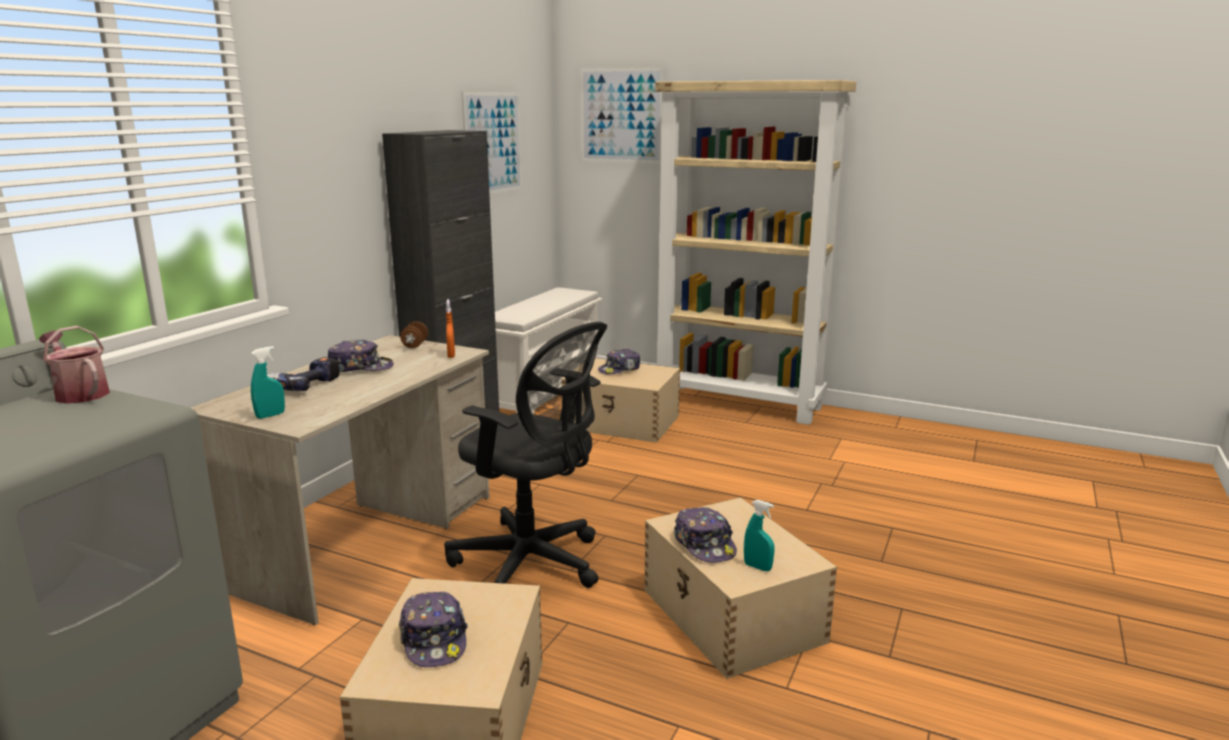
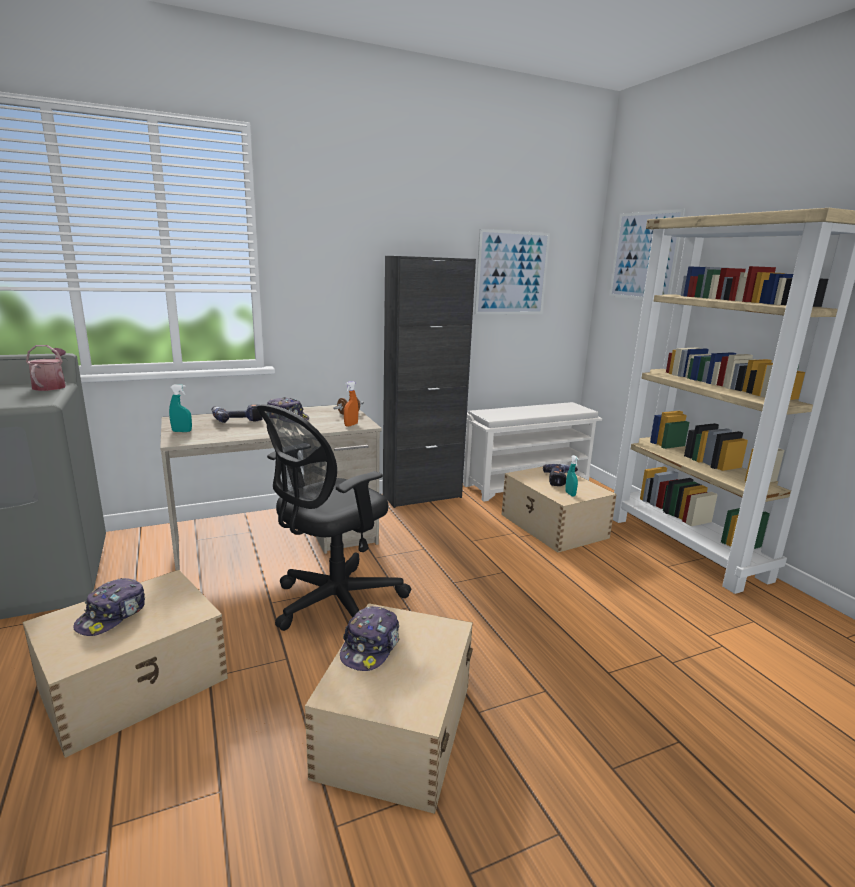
camera: 40 degrees right, 0 degrees up
(532, 564) = (332, 603): black office chair -> black office chair turned 60 degrees clockwise
(620, 370) = (561, 480): cap -> power drill
(757, 567) = (372, 692): turquoise spray bottle -> turquoise spray bottle (570, 494)

